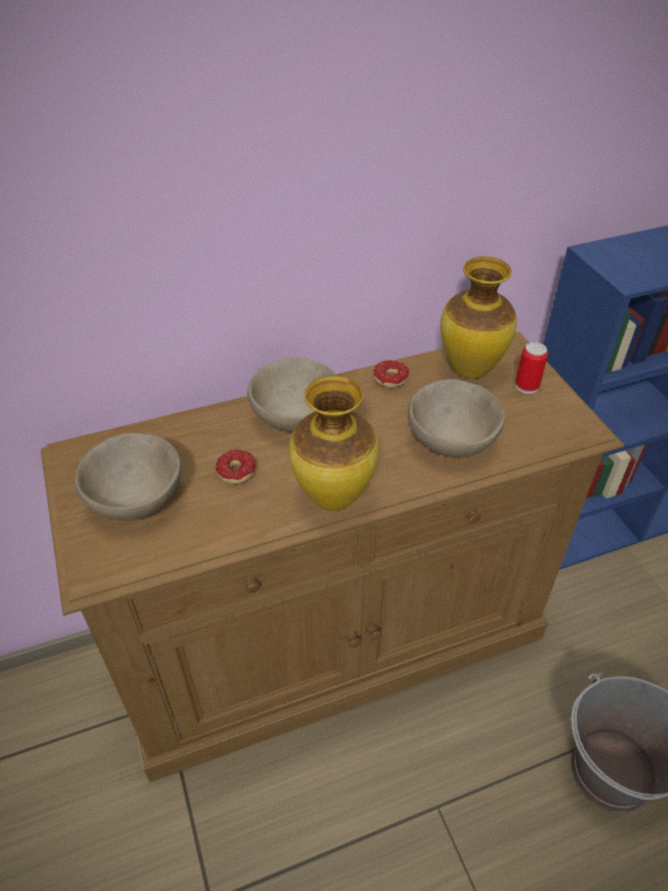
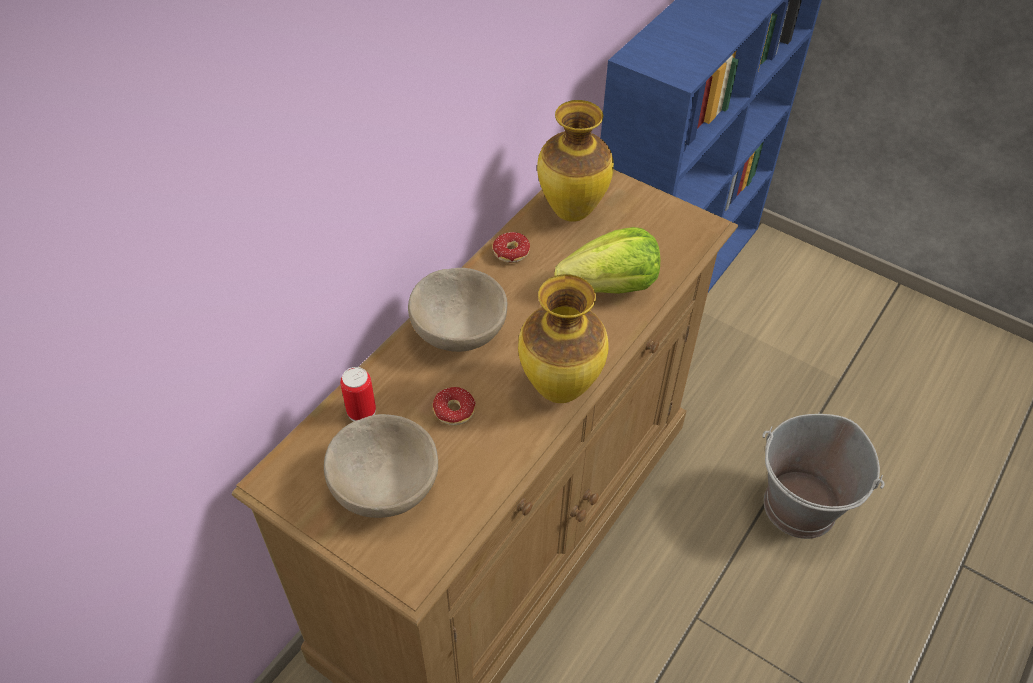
camera: 35 degrees left, 5 degrees up
(452, 440) = (611, 286): beige bowl -> lettuce
(526, 386) = (629, 206): can -> can (361, 411)

